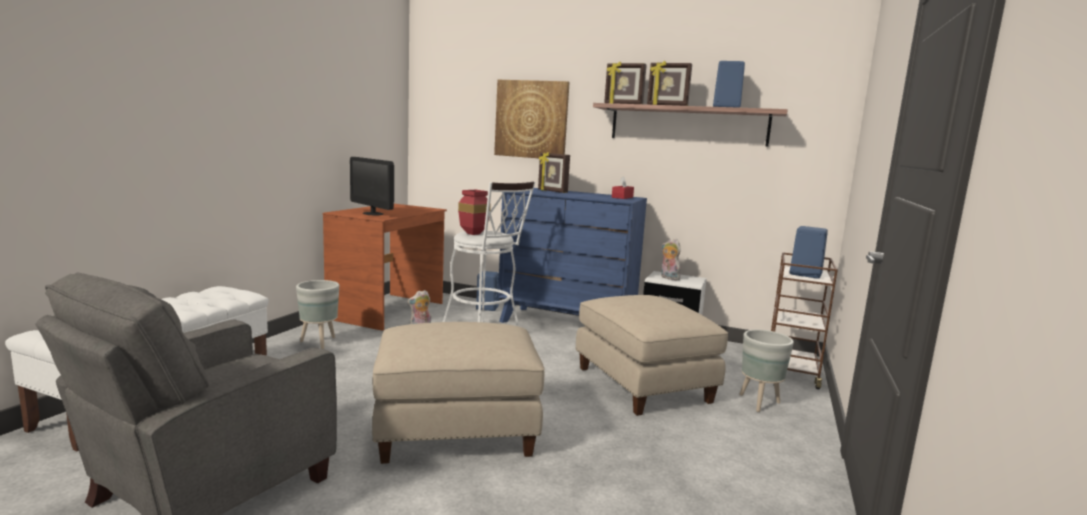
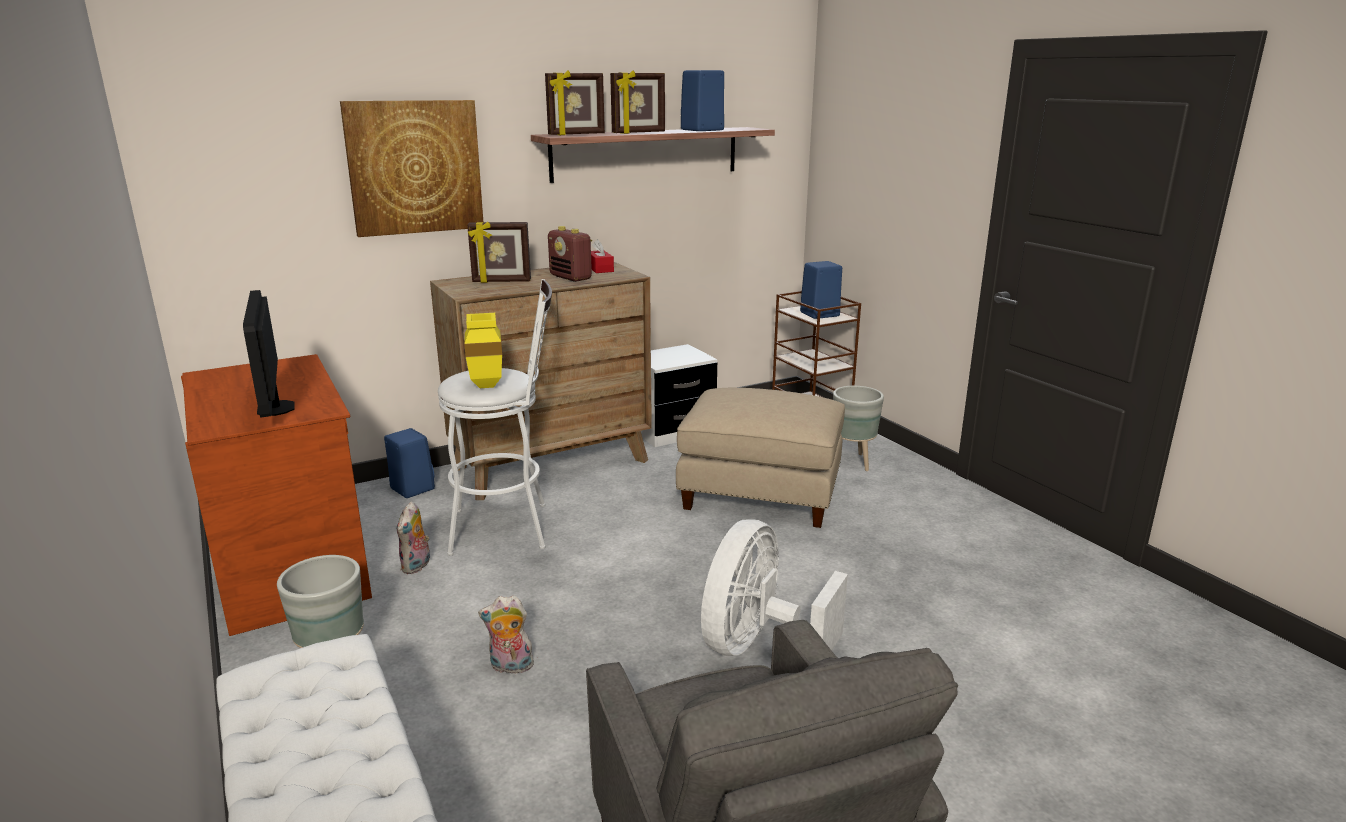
camera: 50 degrees left, 10 degrees up
(373, 213) = (276, 408): monitor -> monitor turned 75 degrees clockwise
(455, 432) = (758, 646): beige ottoman -> white fan
(473, 233) = (485, 384): red vase -> yellow vase
(566, 324) = (551, 464): blue dresser -> brown dresser
(590, 196) = (571, 278): none -> radio
(668, 278) = (667, 359): plush toy -> plush toy (510, 667)

